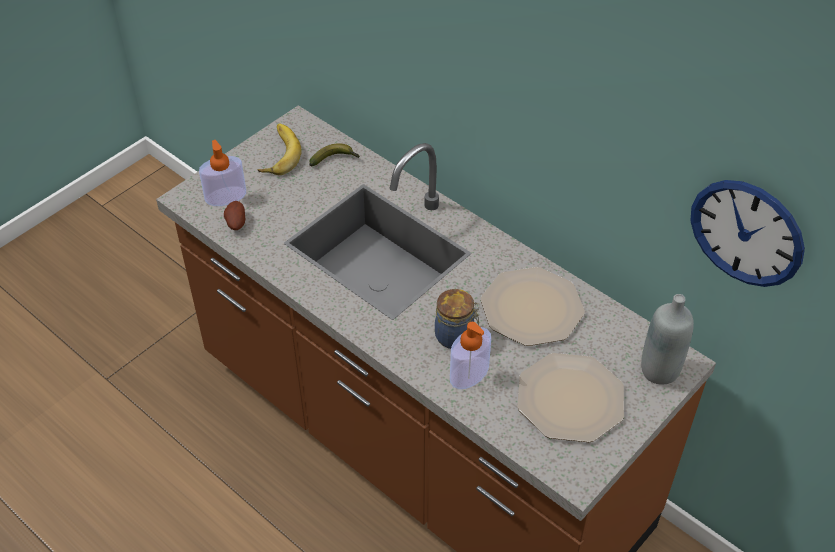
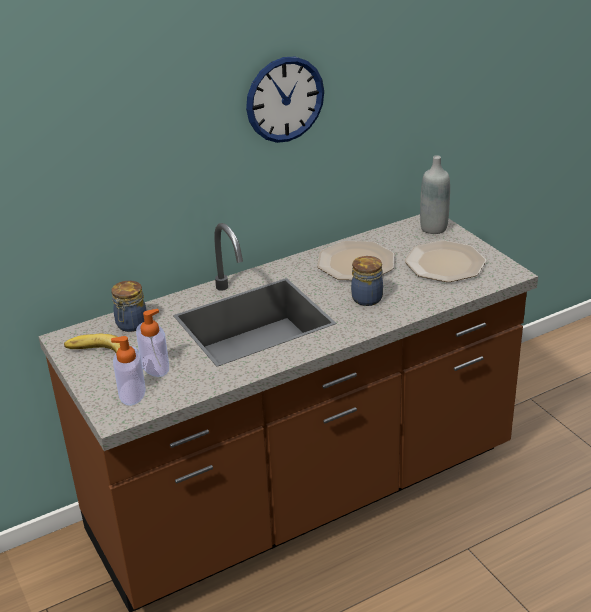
camera: 70 degrees left, 15 degrees down
(235, 223) = (172, 390): potato -> none
(335, 159) = (131, 325): banana -> jar
(469, 373) = (405, 298): soap dispenser -> soap dispenser (155, 366)
(746, 233) = (425, 101): wall clock -> wall clock (285, 99)

